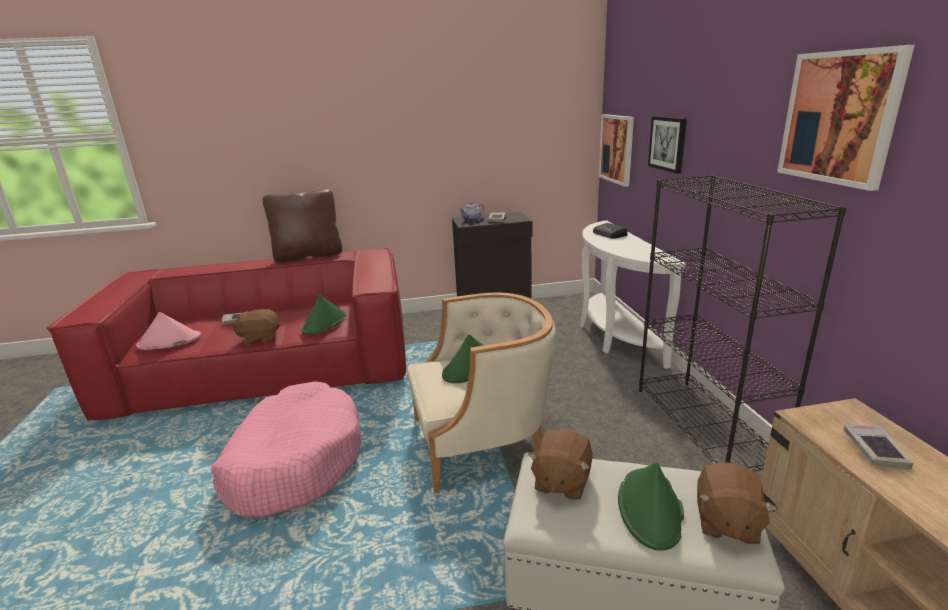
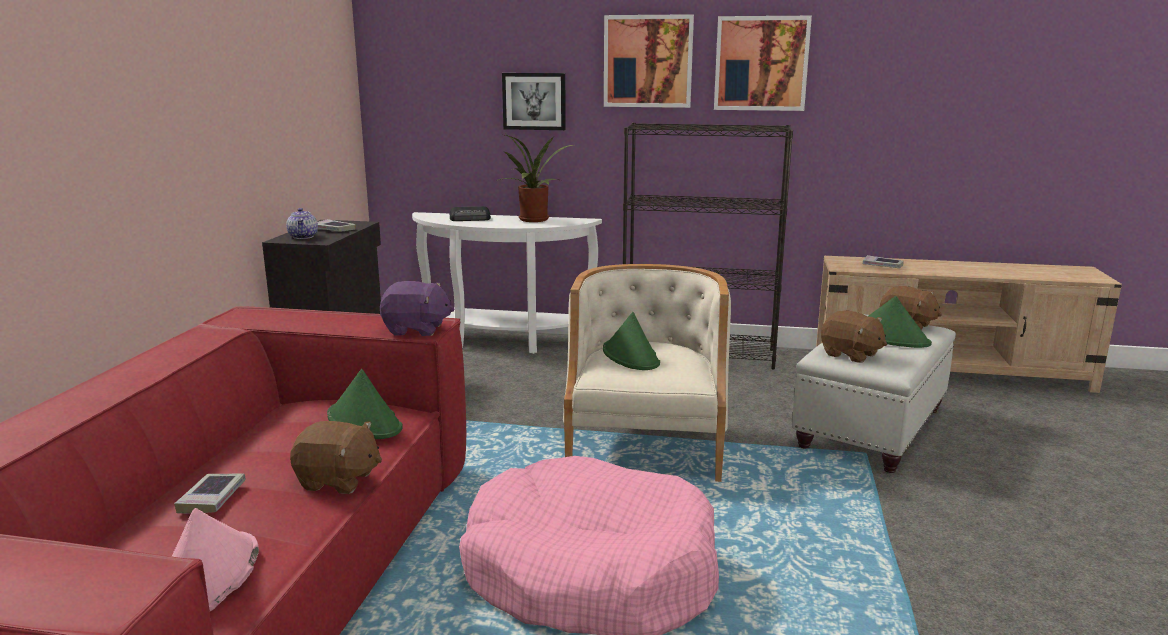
camera: 70 degrees left, 5 degrees down
(260, 338) = (338, 480): brown plush toy -> brown plush toy turned 90 degrees counterclockwise
(308, 255) = (139, 356): brown pillow -> none
(369, 287) = (416, 330): none -> purple plush toy
(617, 149) = (414, 118): picture -> picture (648, 61)
(636, 248) = (534, 220): none -> potted plant

